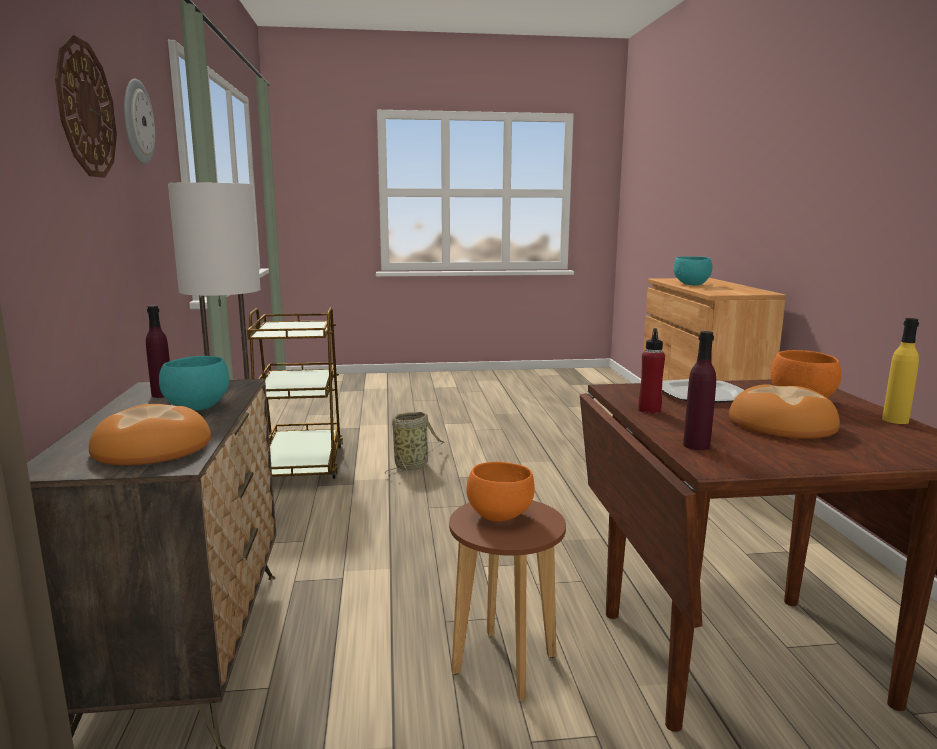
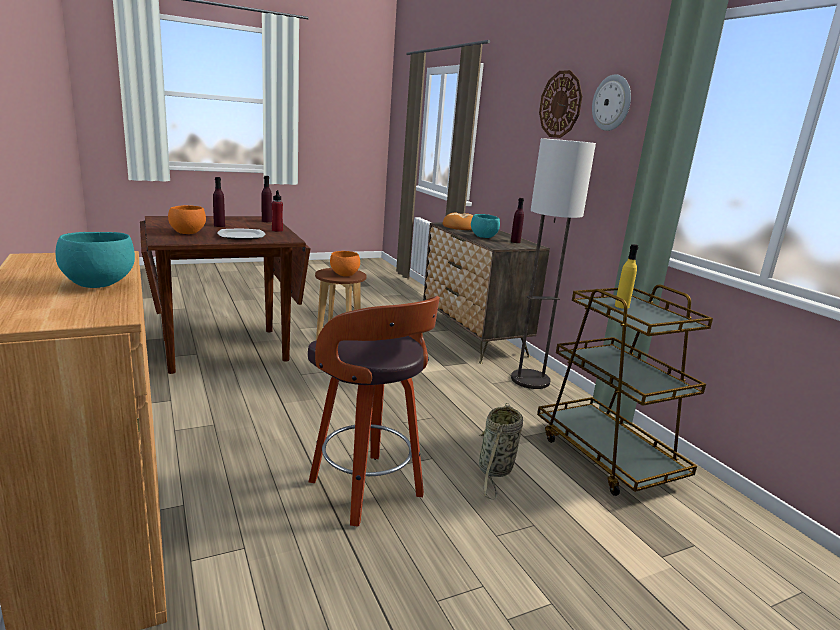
camera: 160 degrees right, 5 degrees up
(523, 465) = (368, 490): none -> stool
(780, 423) = (219, 225): bread -> purple bottle
(895, 420) = (157, 226): yellow bottle -> yellow bottle (622, 306)

